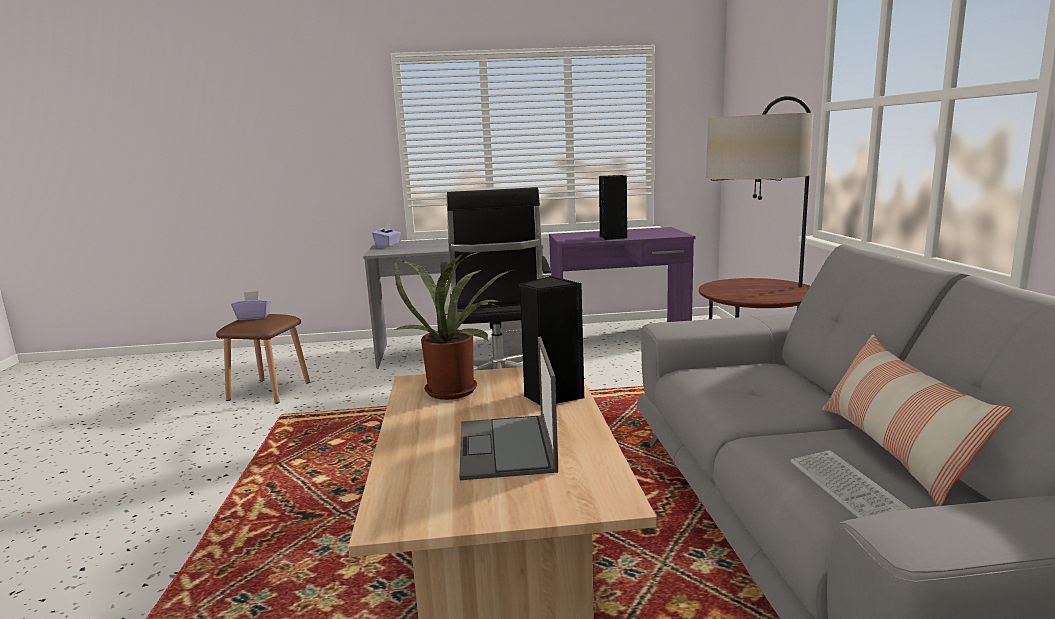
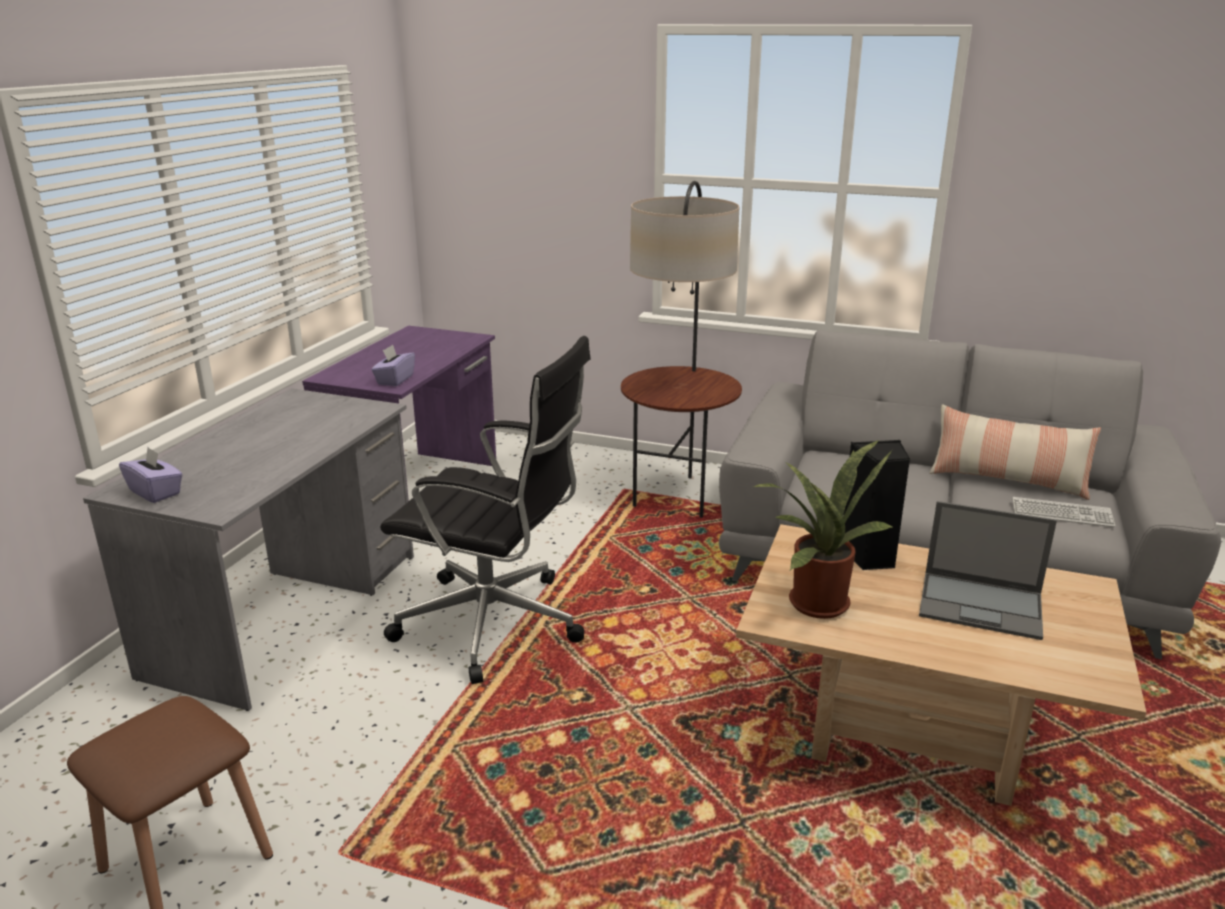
camera: 65 degrees left, 10 degrees up
(253, 317) = (145, 742): purple tissue box -> purple tissue box (394, 380)
(613, 237) = (421, 363): black speaker -> none

